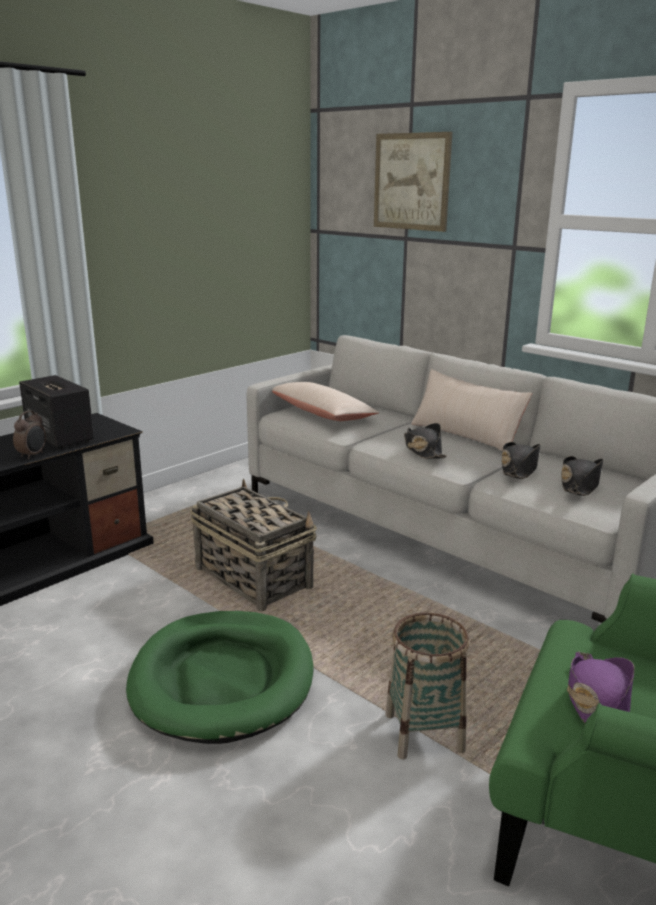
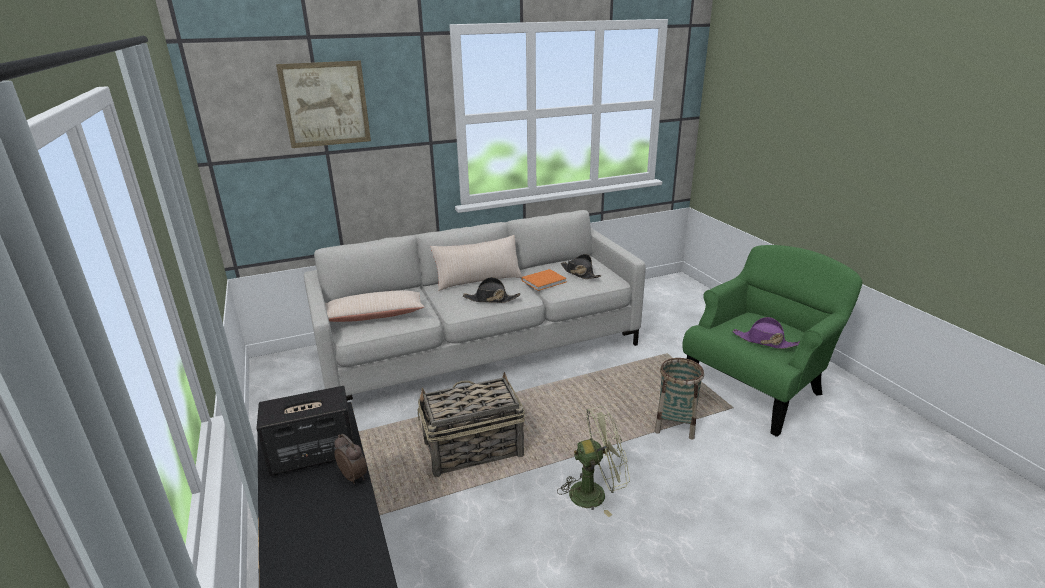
camera: 65 degrees left, 5 degrees up
(223, 679) = (595, 492): green dog bed -> green fan
(519, 468) = (545, 281): black hat -> orange book

